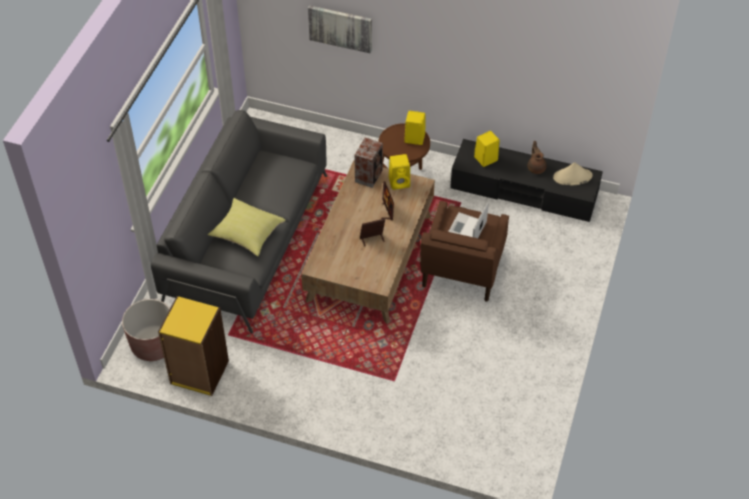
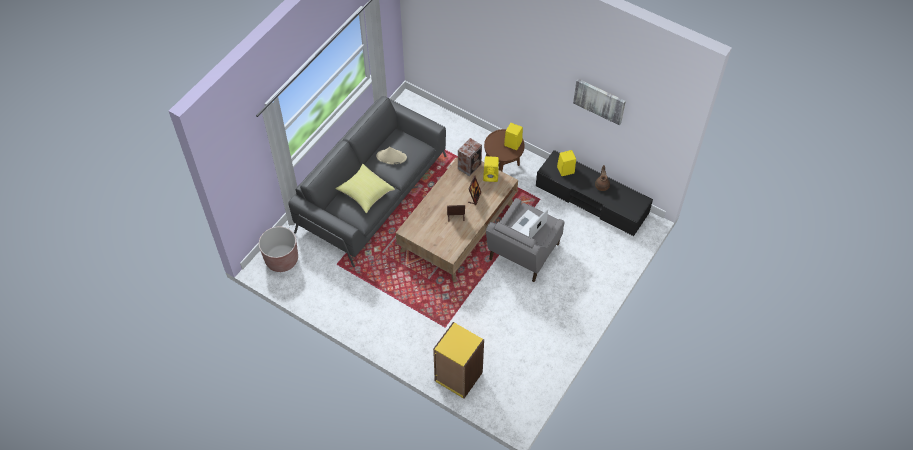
camera: 15 degrees right, 5 degrees up
(199, 373) = (307, 288): yellow bookcase -> yellow bookcase (458, 377)
(340, 28) = (471, 49): picture -> picture (599, 101)
(462, 270) = (523, 253): brown armchair -> grey armchair
(572, 177) = (627, 199): beige hat -> beige hat (391, 157)

